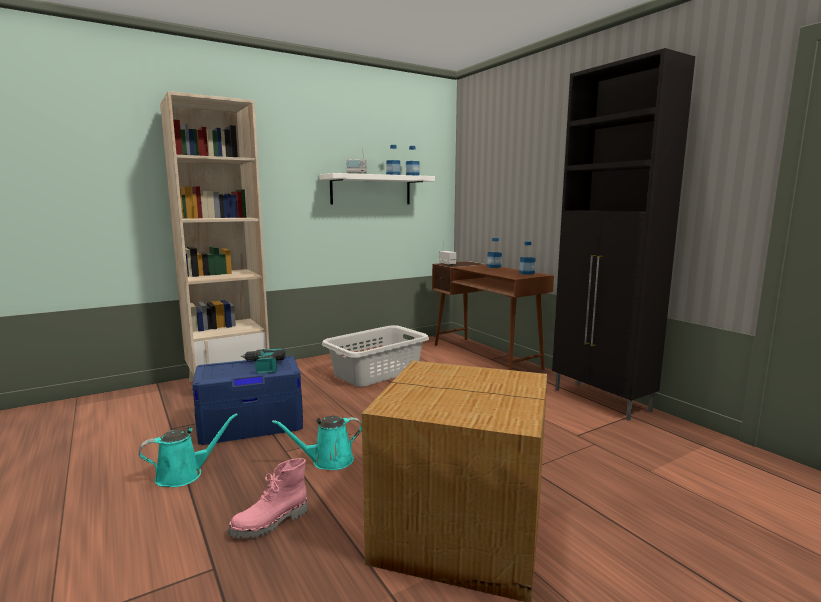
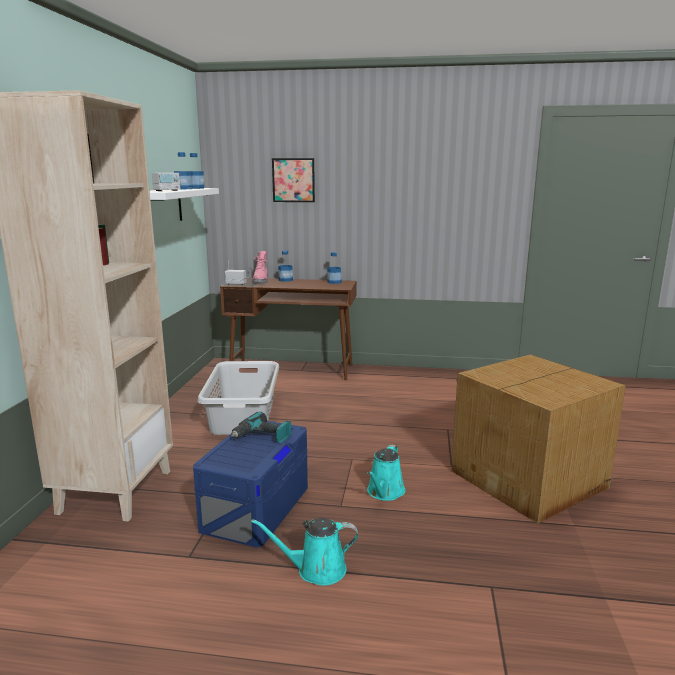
camera: 50 degrees left, 5 degrees up
(184, 474) = (316, 570): turquoise watering can -> turquoise watering can turned 105 degrees counterclockwise
(270, 523) = (453, 545): pink boot -> pink boot (261, 282)
(511, 168) = (293, 180): none -> picture
(601, 401) = (427, 375): black cabinet -> none

